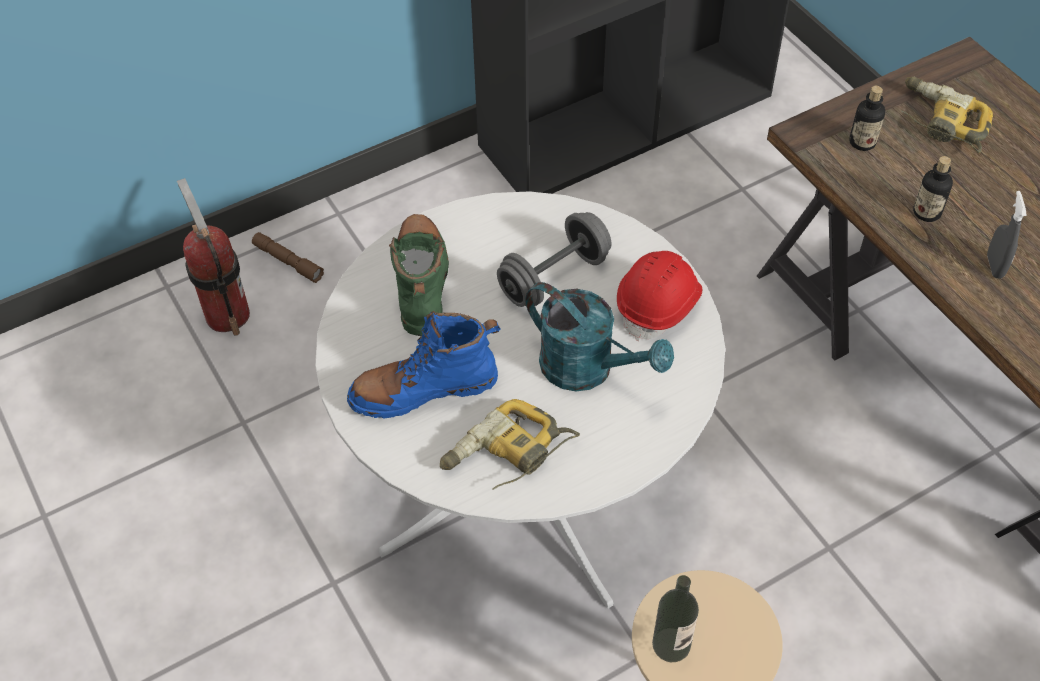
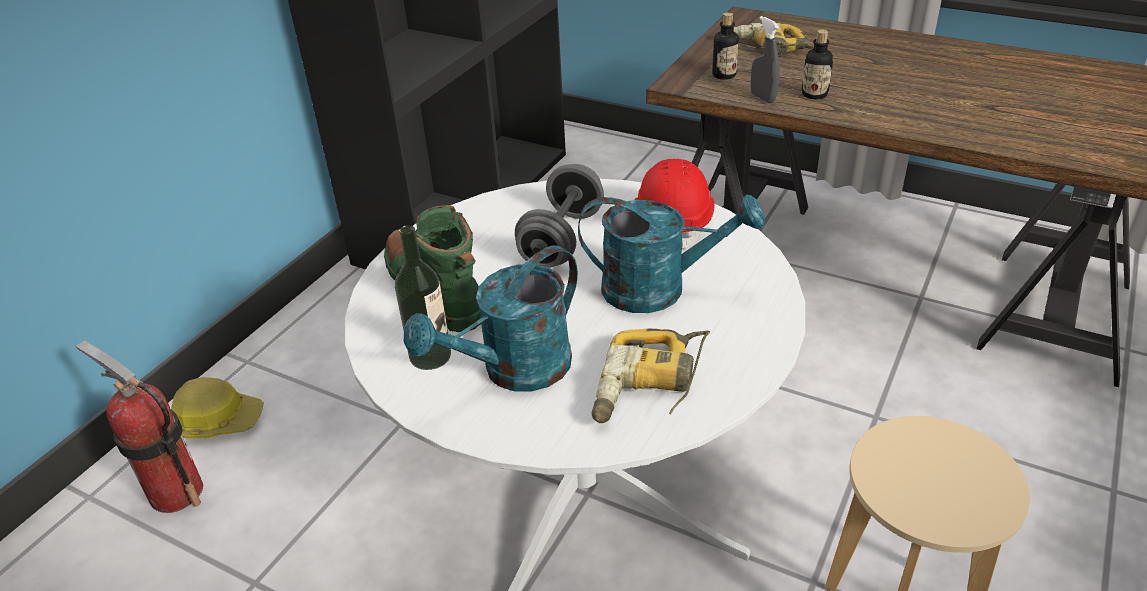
camera: 30 degrees left, 15 degrees down
(288, 262) = (218, 420): brown flashlight -> hard hat
(424, 390) = (514, 371): blue boot -> turquoise watering can
(671, 645) = (916, 499): bottle -> bottle (430, 356)
(994, 266) = (895, 105): grey spray bottle -> grey spray bottle (762, 98)

